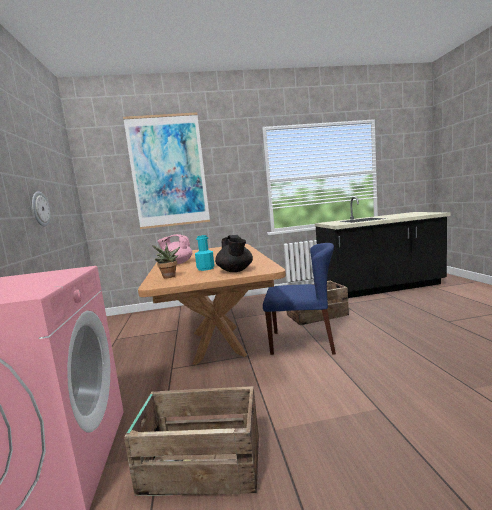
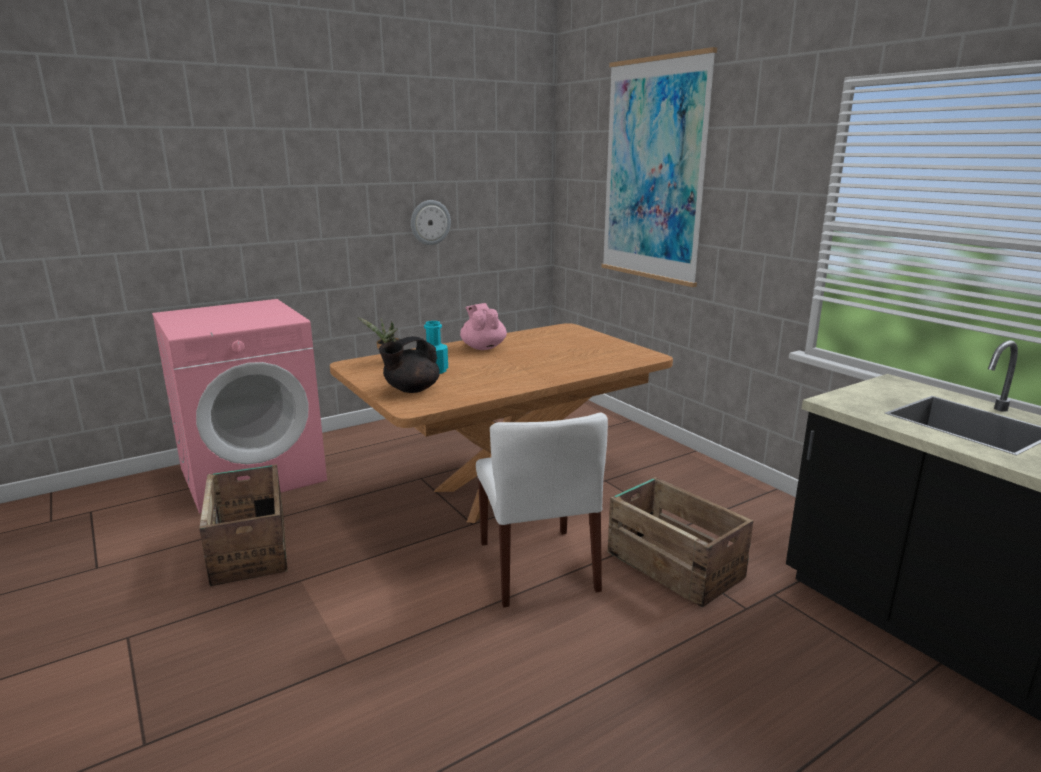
camera: 65 degrees right, 10 degrees up
(303, 342) = (538, 566): blue chair -> white chair

